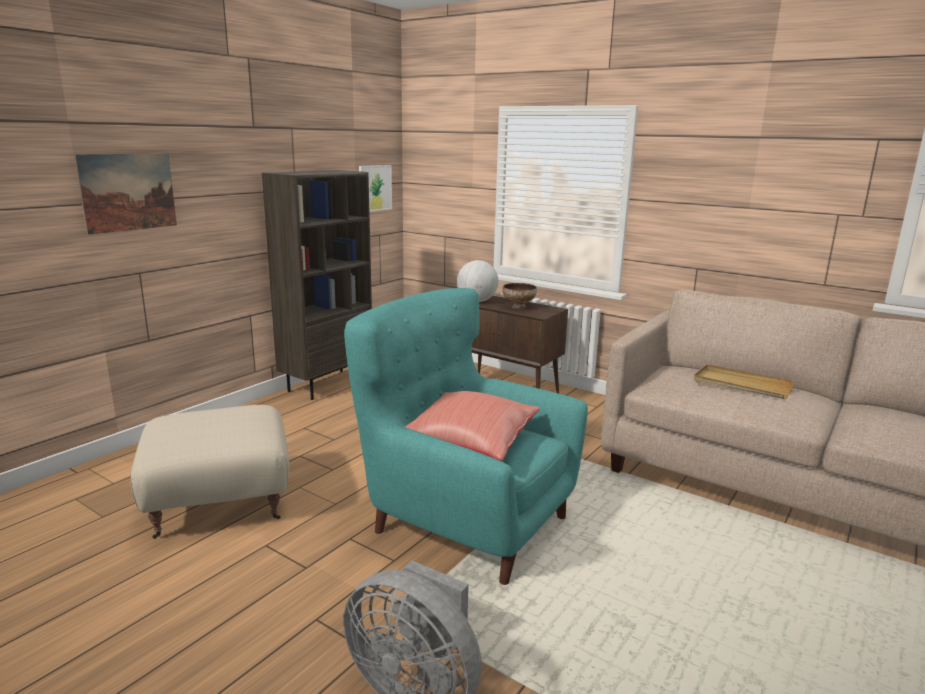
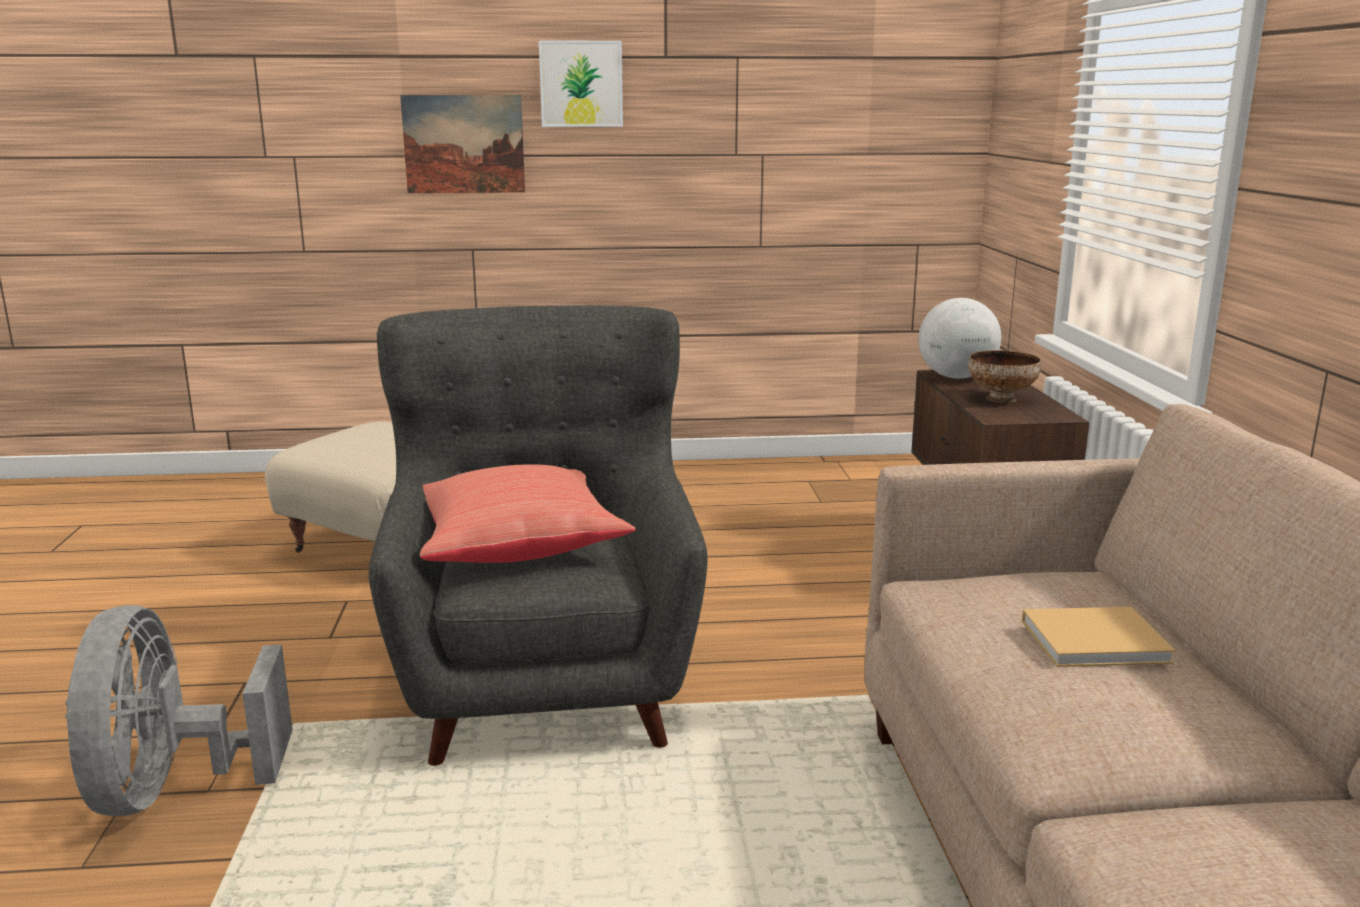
camera: 50 degrees right, 0 degrees up
(327, 384) = (743, 470): brown bookcase -> none
(375, 188) = (911, 160): picture -> picture (581, 84)
(465, 521) = (546, 682): turquoise armchair -> grey armchair
(742, 385) = (1099, 641): beige tray -> beige book

